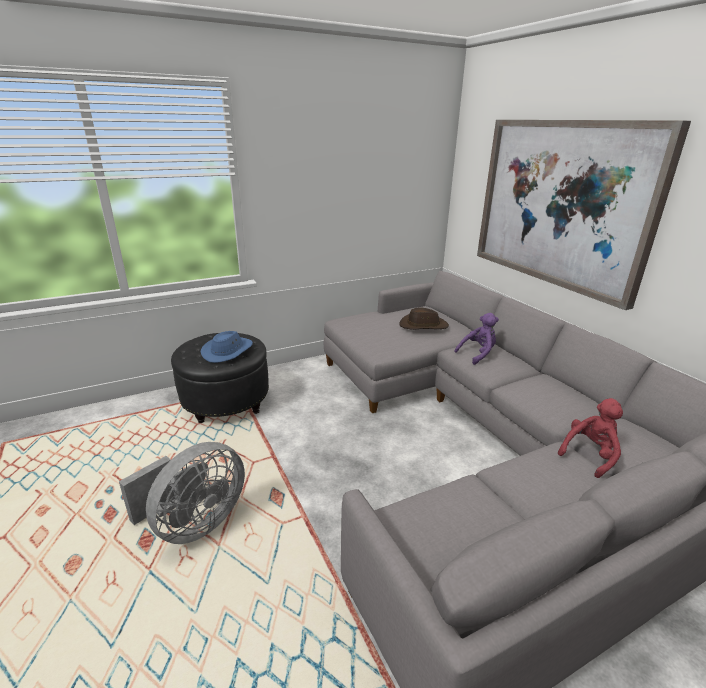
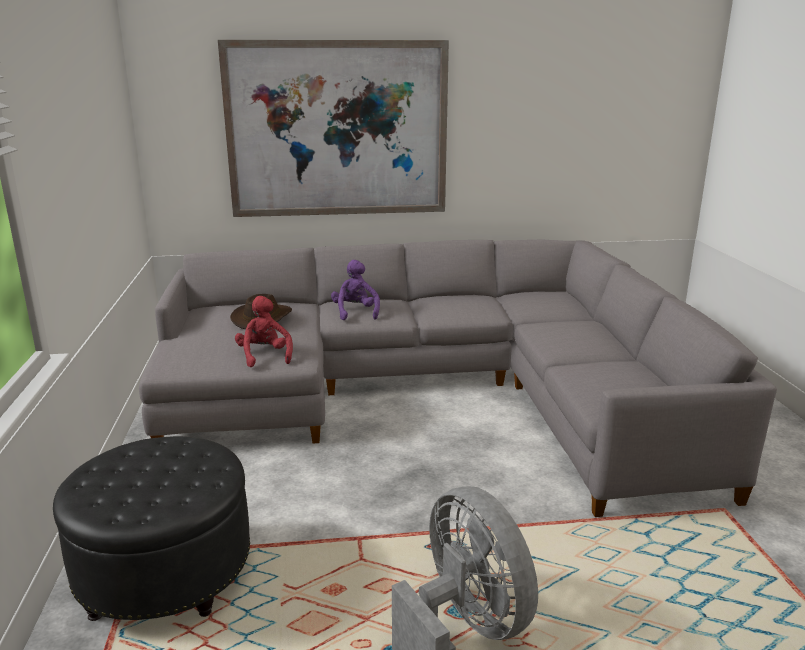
camera: 70 degrees left, 5 degrees down
(228, 351) = (173, 467): blue hat -> none
(590, 455) = (548, 317): red plush toy -> red plush toy (264, 356)

